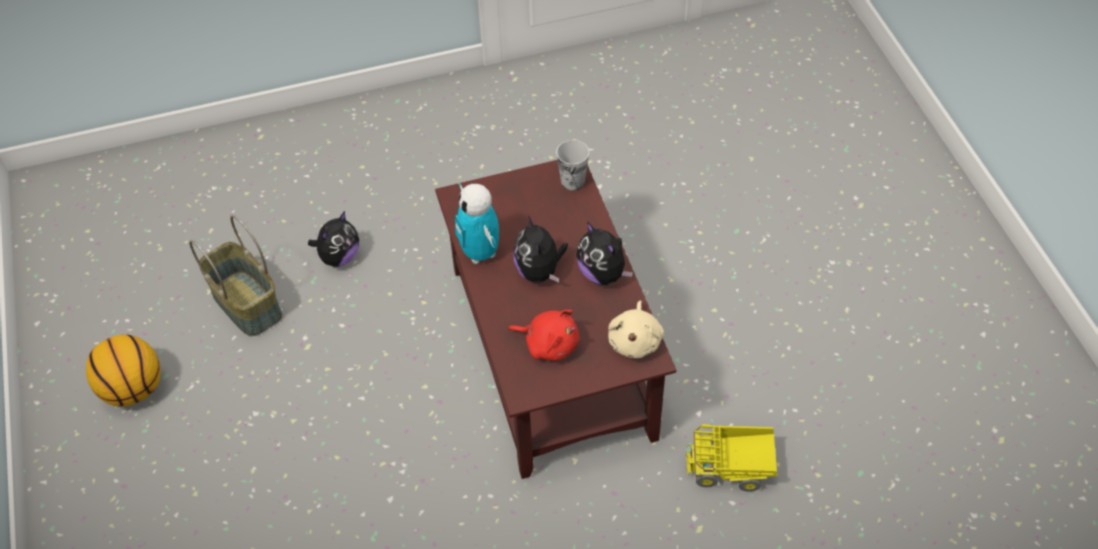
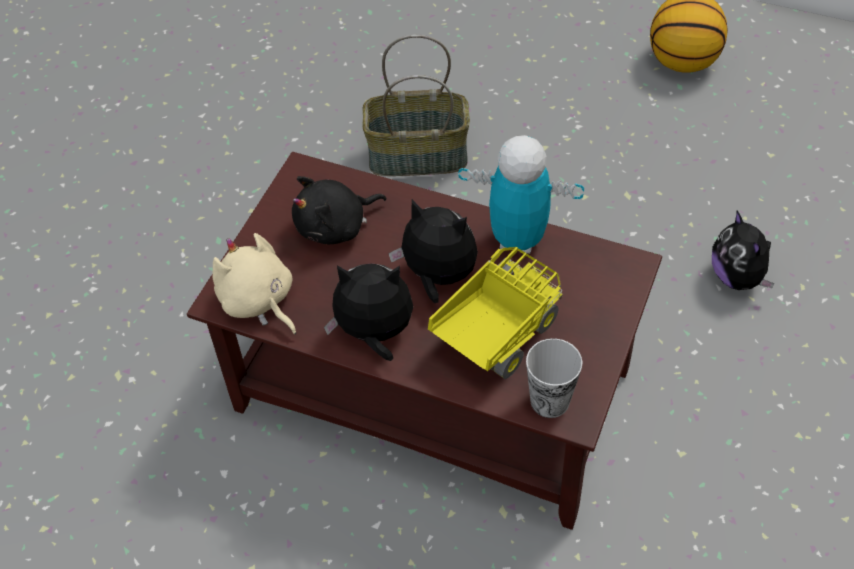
camera: 130 degrees right, 0 degrees up
(248, 303) = (726, 176): basket -> basket (417, 157)
(549, 344) = (335, 226): red plush toy -> black plush toy
(731, 468) = (138, 452): toy truck -> toy truck (496, 336)

